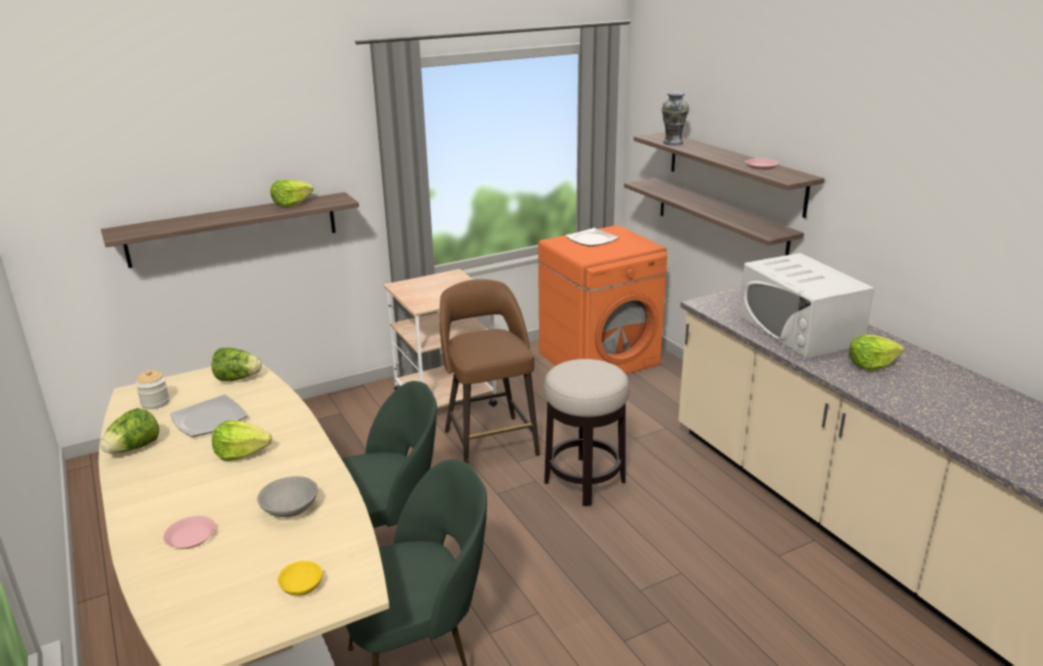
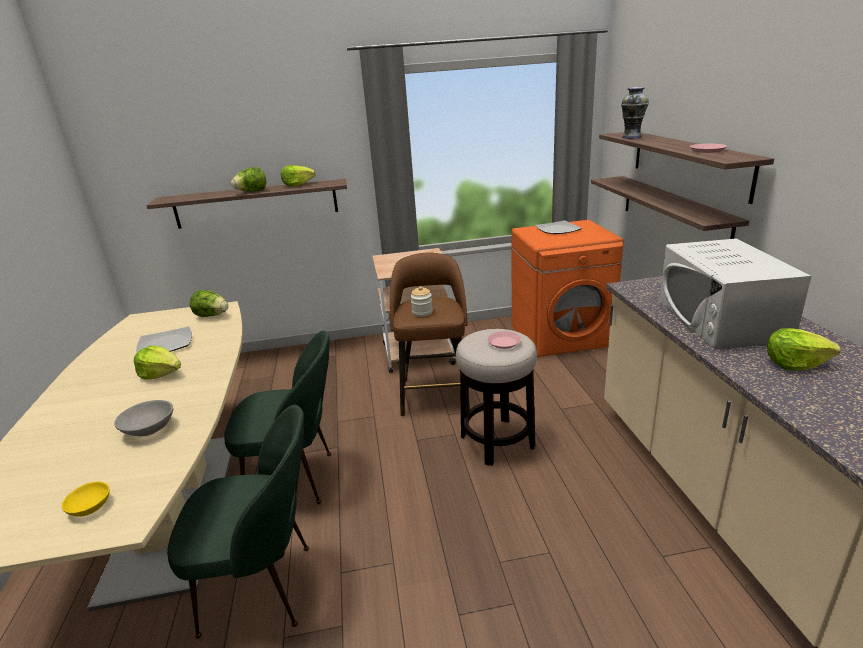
camera: 20 degrees right, 0 degrees up
(134, 448) = (97, 360): lettuce -> lettuce (252, 192)
(155, 403) = (143, 327): jar -> jar (422, 312)
(190, 536) = (60, 440): pink plate -> pink plate (504, 342)

